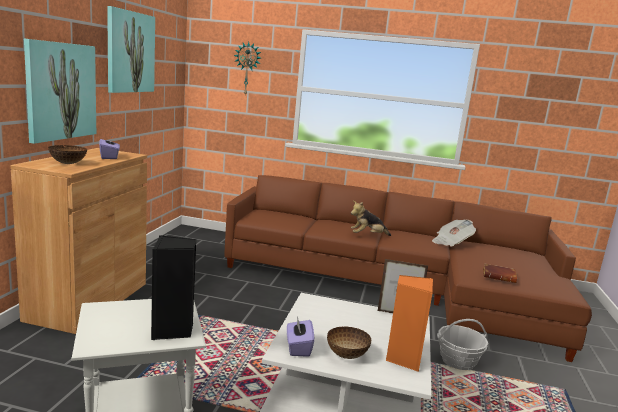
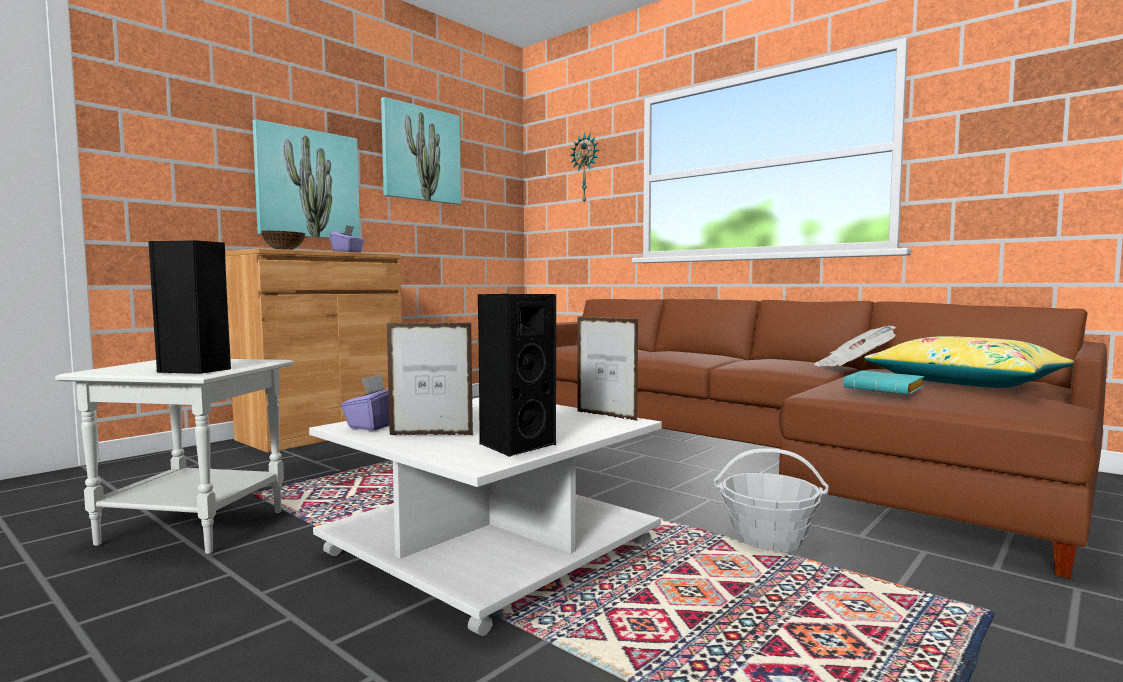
camera: 30 degrees right, 10 degrees down
(346, 355) = (431, 435): bowl -> picture frame
(367, 236) = (703, 360): plush toy -> none
(403, 358) = (515, 445): orange speaker -> black speaker
(499, 276) = (885, 389): brown book -> turquoise book
(518, 263) = (966, 382): none -> yellow pillow

